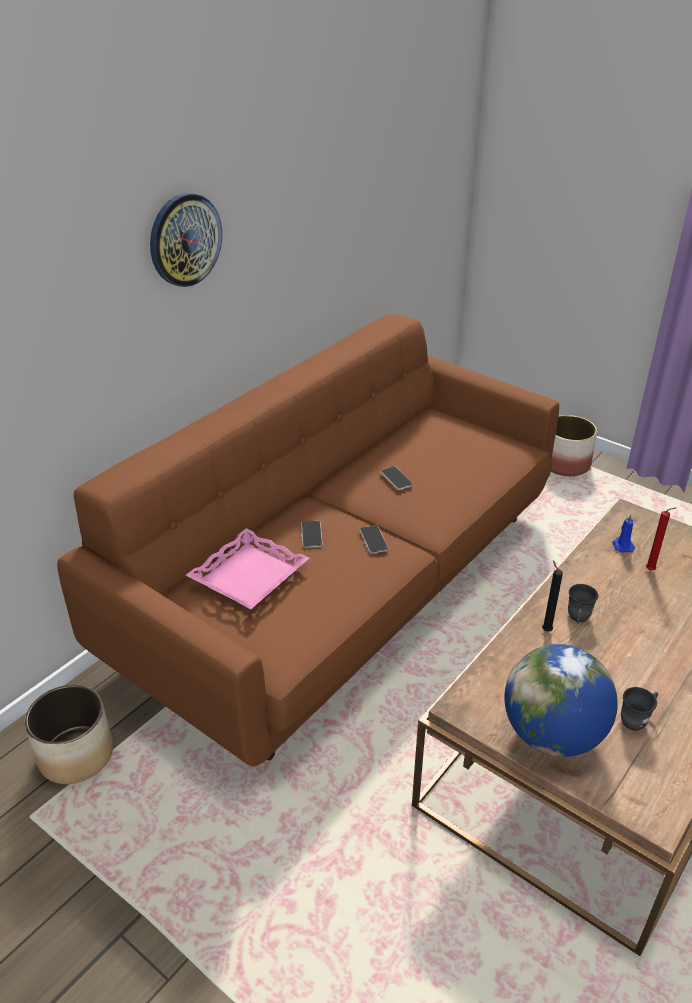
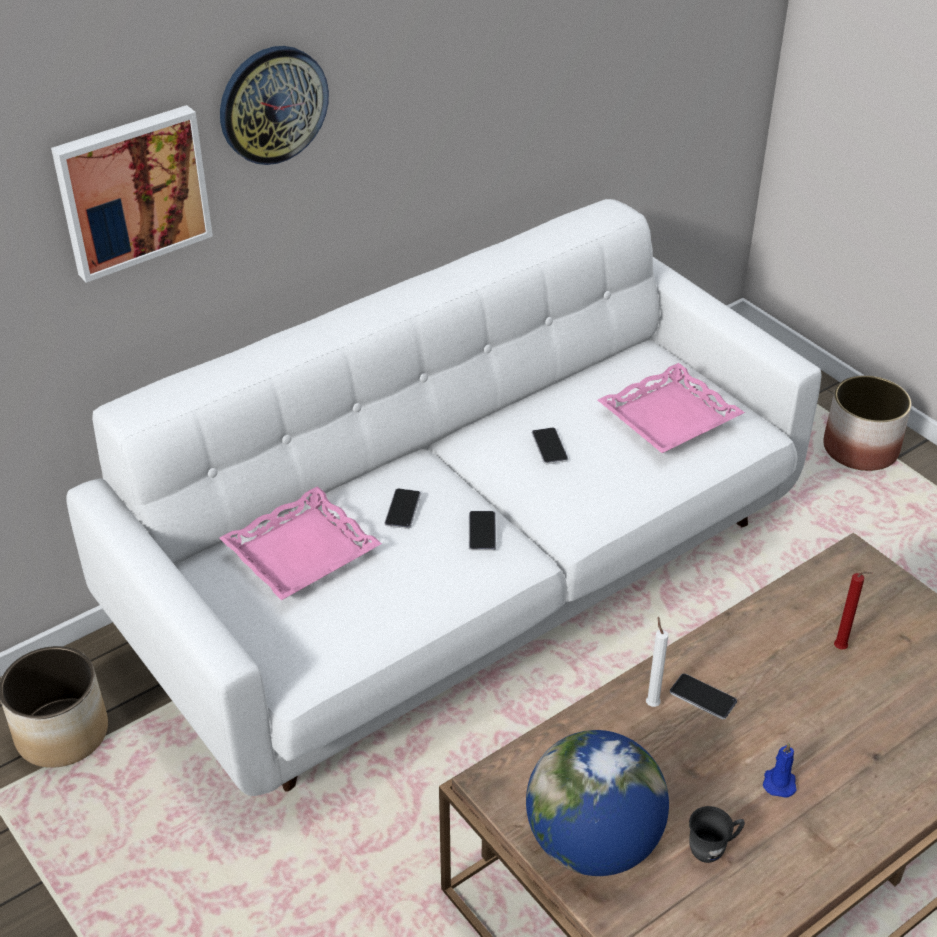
camera: 15 degrees right, 5 degrees up
(91, 308) = (132, 190): none -> picture
(345, 586) = (468, 577): brown sofa -> white sofa
(468, 449) = (669, 418): none -> pink tray
(545, 629) = (651, 703): black candle -> white candle
(578, 619) = (702, 697): grey mug -> phone
(622, 545) = (819, 604): blue candle -> blue candle (779, 782)

